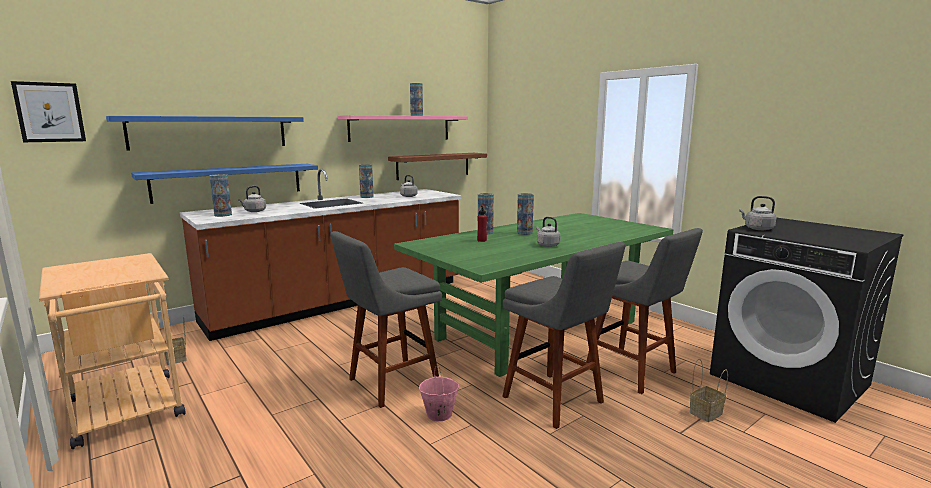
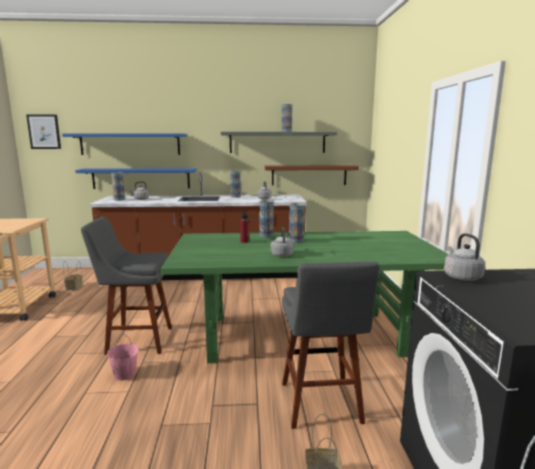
camera: 35 degrees right, 0 degrees up
(400, 128) = (277, 142): pink shelf -> grey shelf
(556, 401) = (211, 401): grey stool -> none

